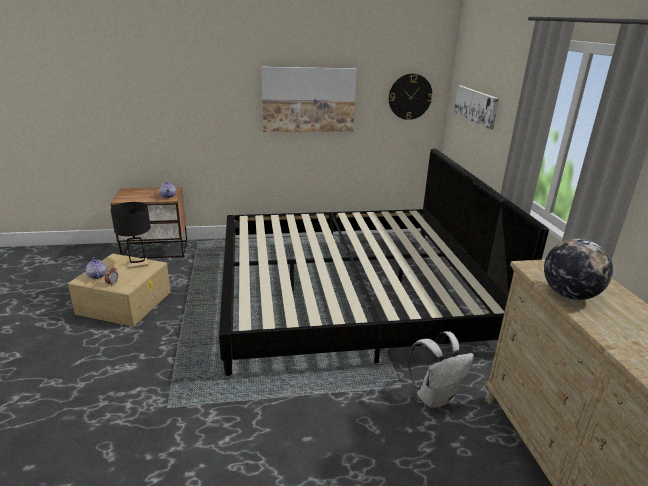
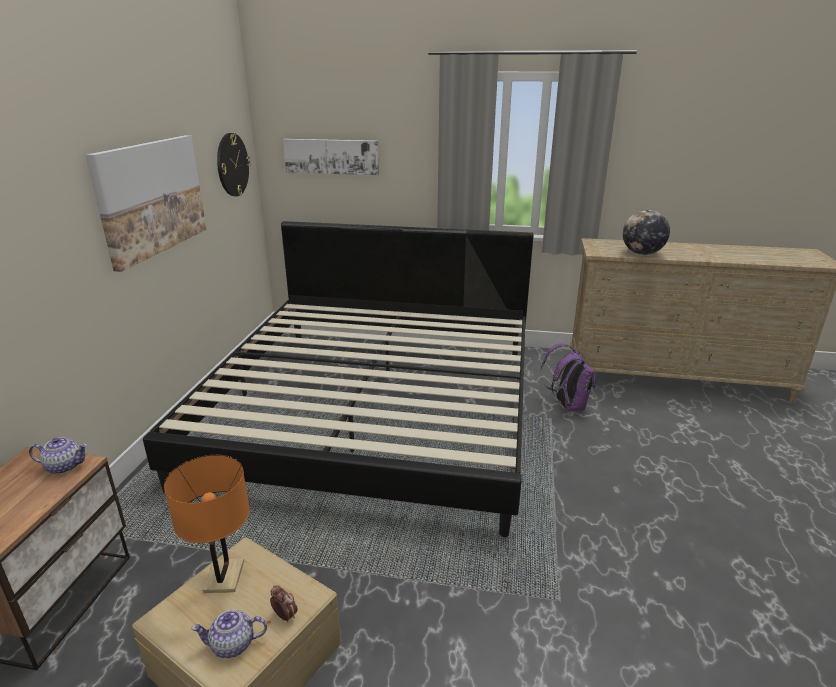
camera: 70 degrees left, 0 degrees up
(138, 264) = (224, 577): black table lamp -> orange table lamp
(435, 397) = (567, 405): white backpack -> purple backpack

